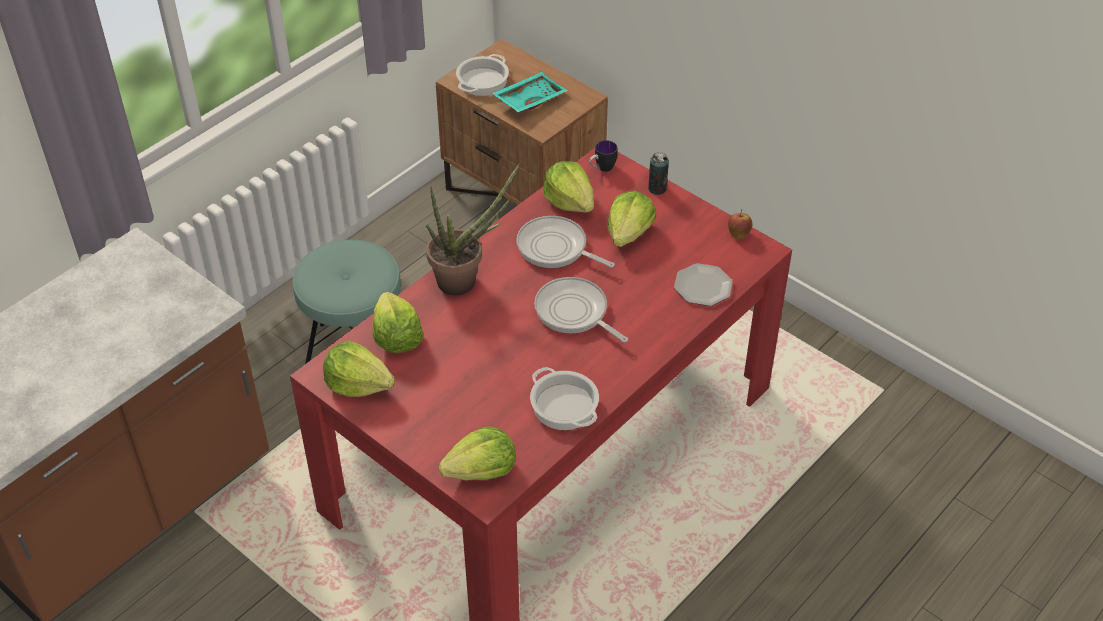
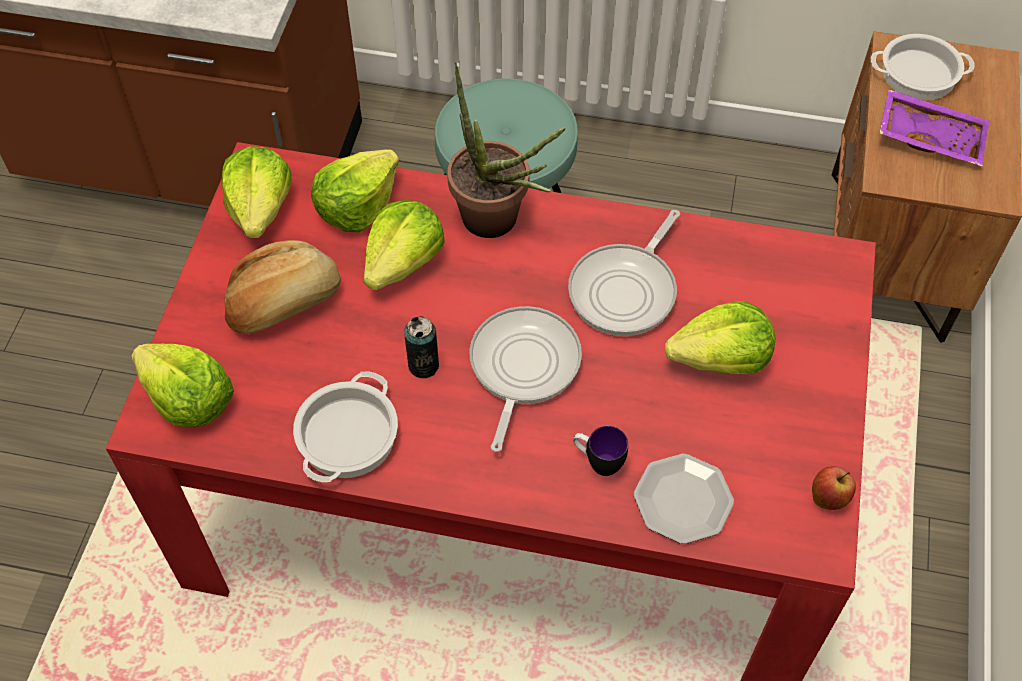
camera: 60 degrees right, 10 degrees up
(444, 399) = (284, 303): none -> bread
(529, 99) = (930, 136): turquoise tray -> purple tray
(555, 248) = (626, 290): frying pan -> frying pan turned 150 degrees counterclockwise
(570, 201) = (728, 263): lettuce -> lettuce (403, 262)
(602, 169) = (822, 268): mug -> mug (598, 462)
(657, 189) = (838, 351): can -> can (423, 365)

